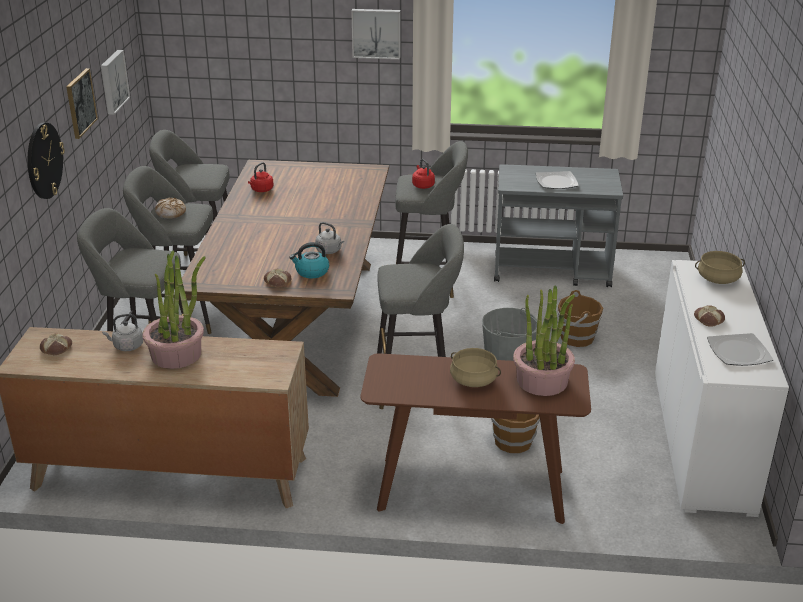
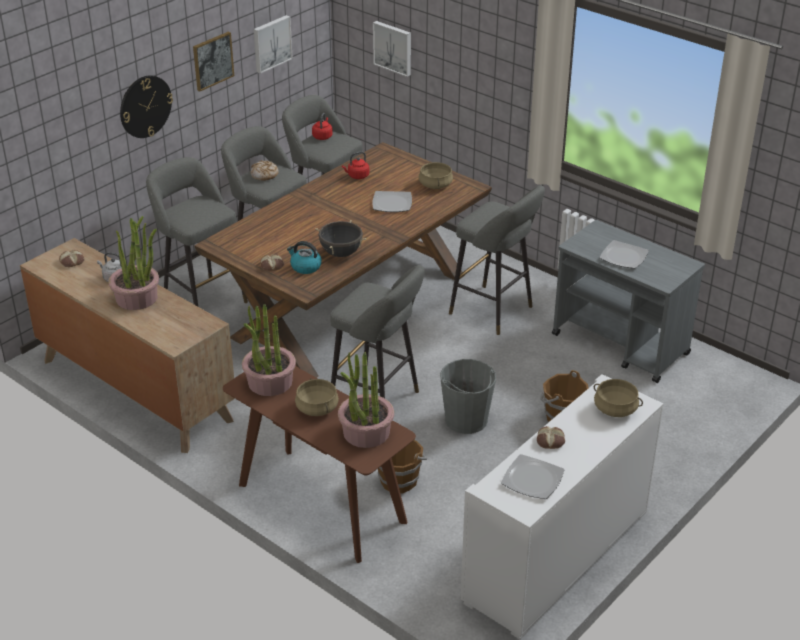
camera: 35 degrees right, 5 degrees up
(322, 200) = (392, 203): none -> plate
(330, 251) = (341, 253): grey kettle -> black cooking pot
(340, 177) = (435, 185): none -> beige cooking pot
(376, 33) = (511, 55): picture -> picture (393, 47)
(401, 377) = (270, 382): none -> potted plant
(422, 185) = (491, 218): red kettle -> red kettle (322, 136)

